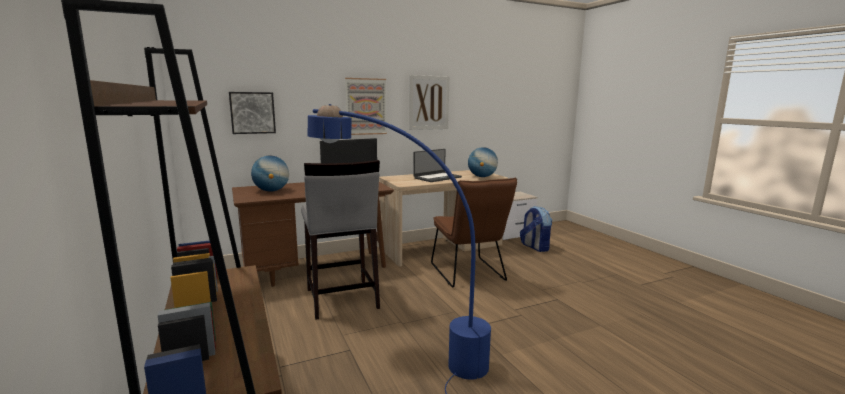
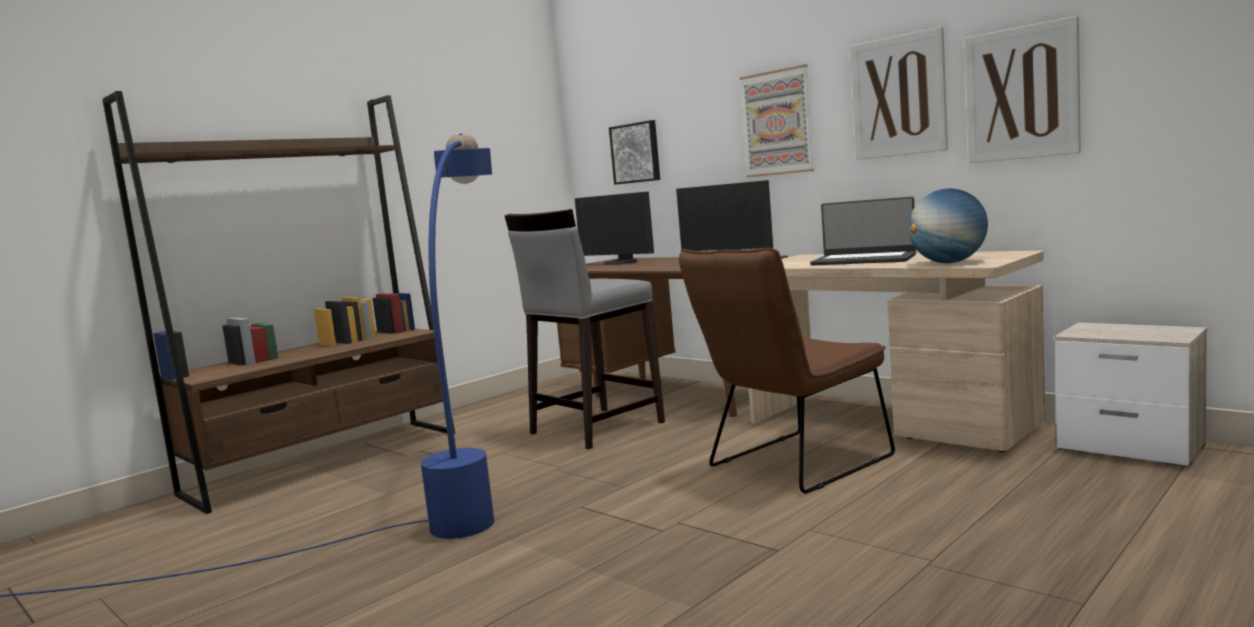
camera: 70 degrees right, 5 degrees down
(271, 191) = (619, 263): globe -> monitor
(473, 109) = (1021, 93): none -> picture
(534, 247) = (1087, 483): backpack -> none

